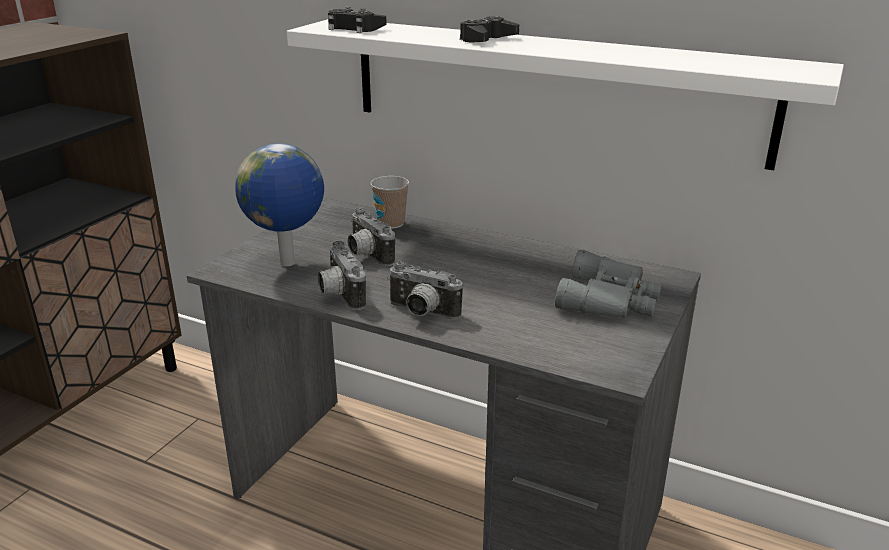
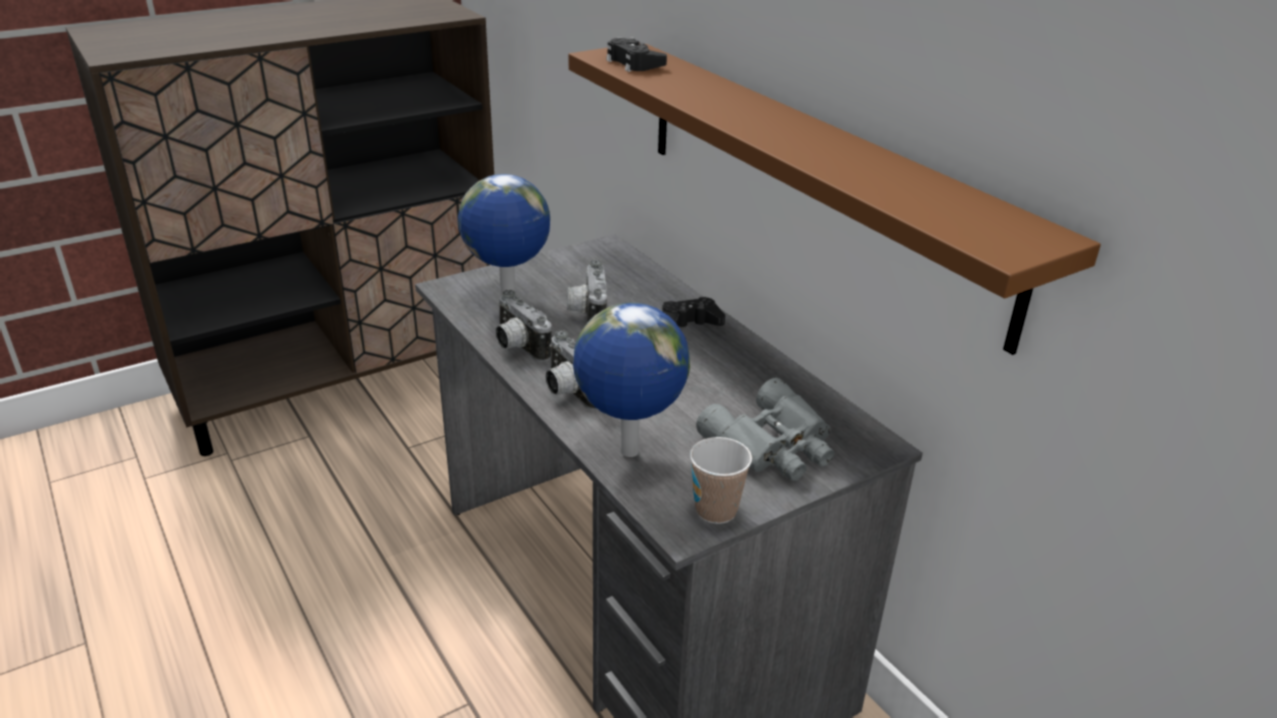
camera: 30 degrees right, 5 degrees up
(339, 295) = (517, 347): camera -> camera turned 45 degrees counterclockwise
(391, 223) = (649, 284): cup -> cup (716, 510)
(487, 39) = (738, 107): black game controller -> black game controller (689, 322)
(519, 338) = (628, 453): none -> globe
(550, 88) = (812, 178): white shelf -> brown shelf

